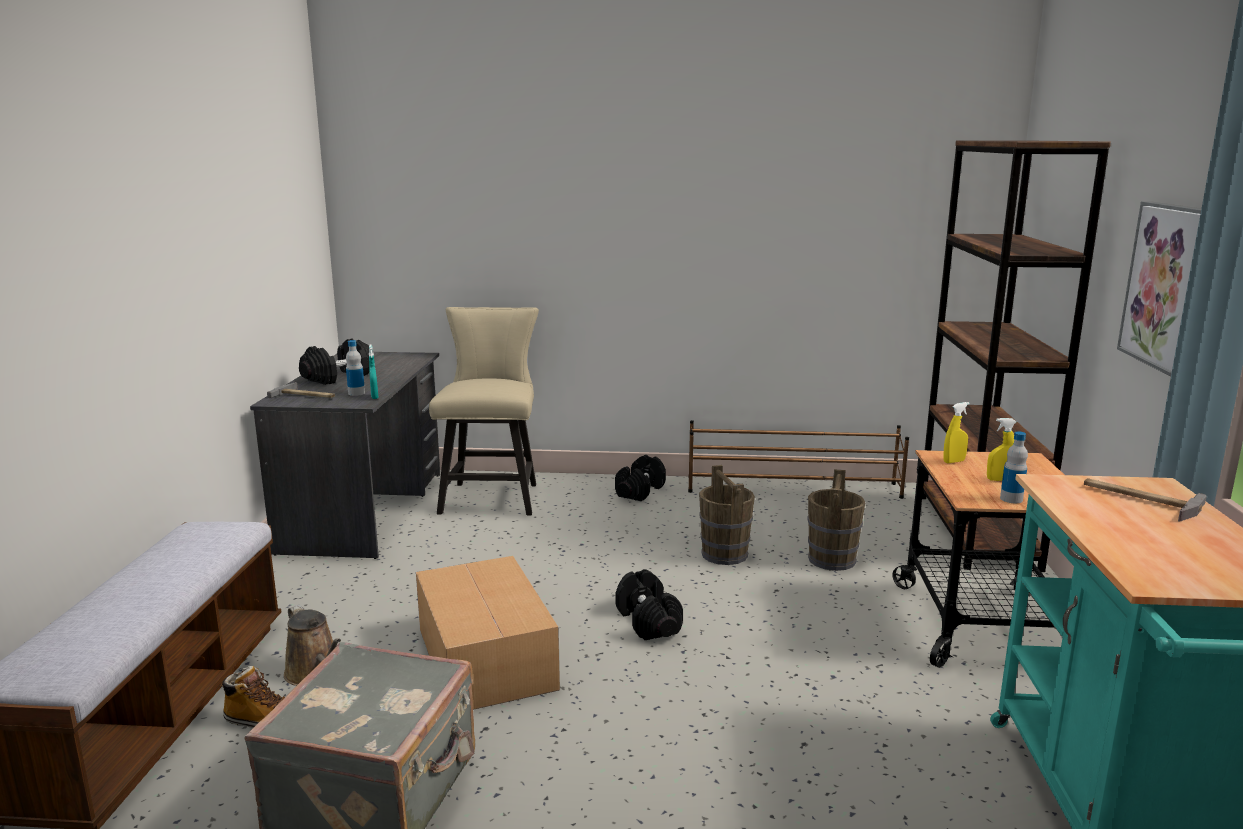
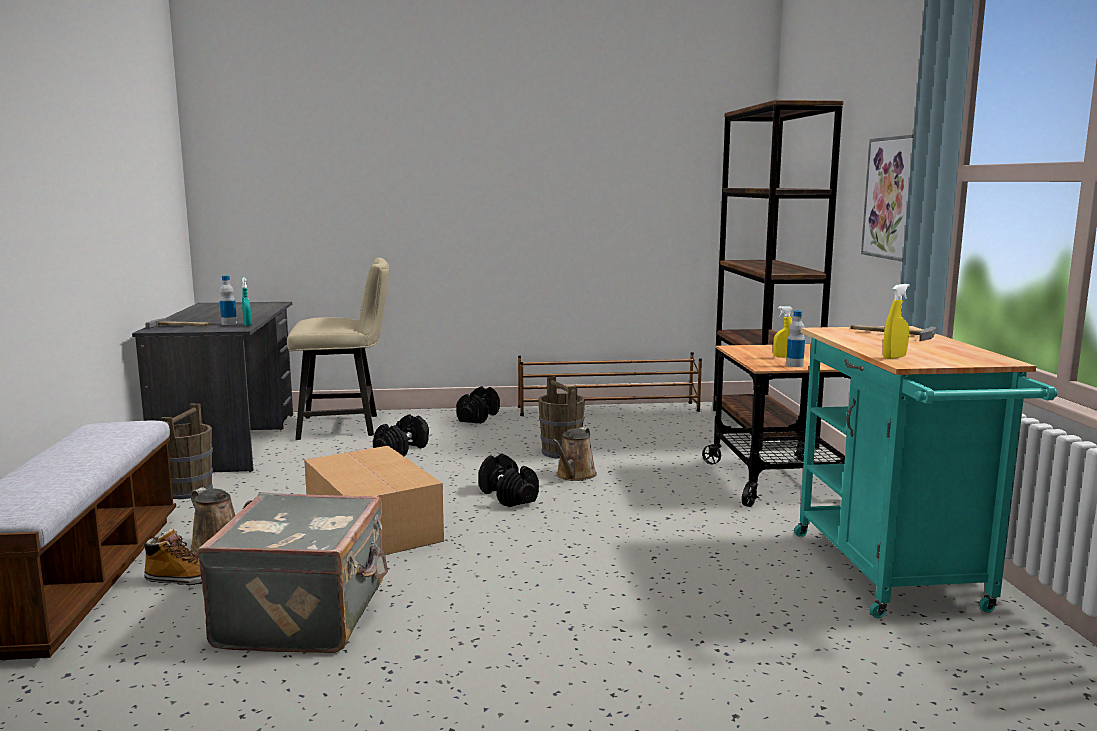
camera: 10 degrees left, 5 degrees down
(338, 377) = (206, 316): black dumbbell -> black dumbbell (402, 450)
(492, 495) = (346, 426): beige chair -> beige chair turned 90 degrees clockwise
(732, 594) = (574, 476): none -> brown watering can
(832, 559) = (651, 450): brown bucket -> brown bucket (189, 491)
(954, 461) = (746, 349): yellow spray bottle -> yellow spray bottle (894, 357)

